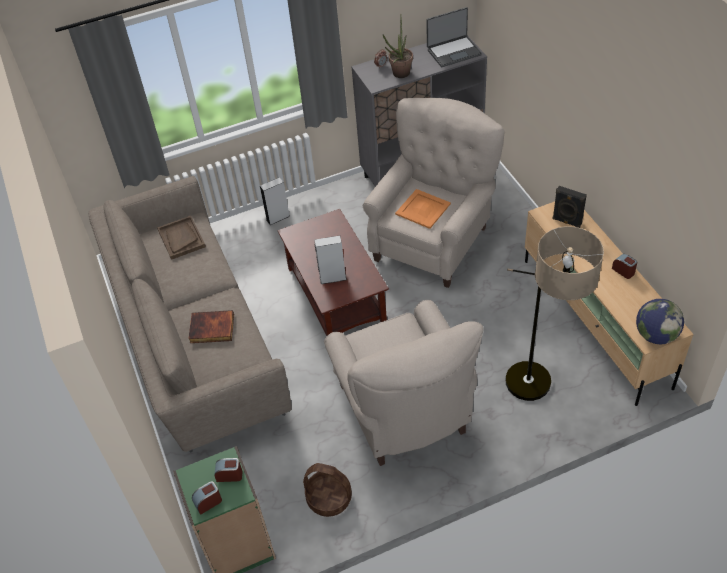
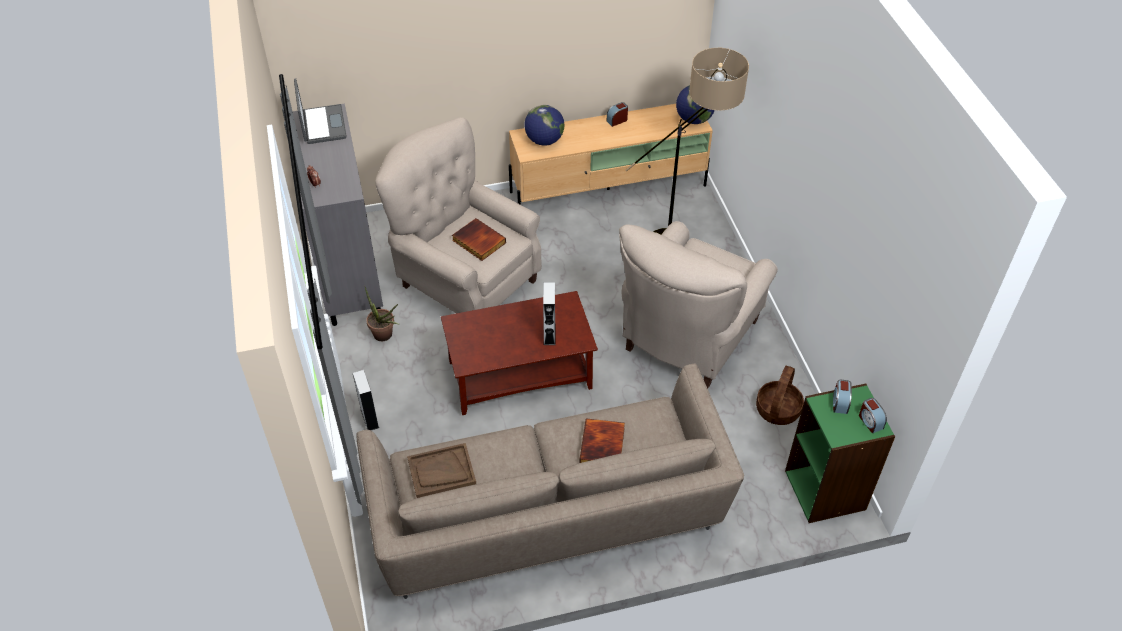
camera: 85 degrees left, 0 degrees up
(399, 75) = (341, 172): potted plant -> potted plant (385, 336)
(404, 413) = (688, 339): beige armchair -> beige armchair turned 135 degrees clockwise
(422, 208) = (478, 242): orange tray -> book
(566, 222) = (544, 140): black speaker -> globe

